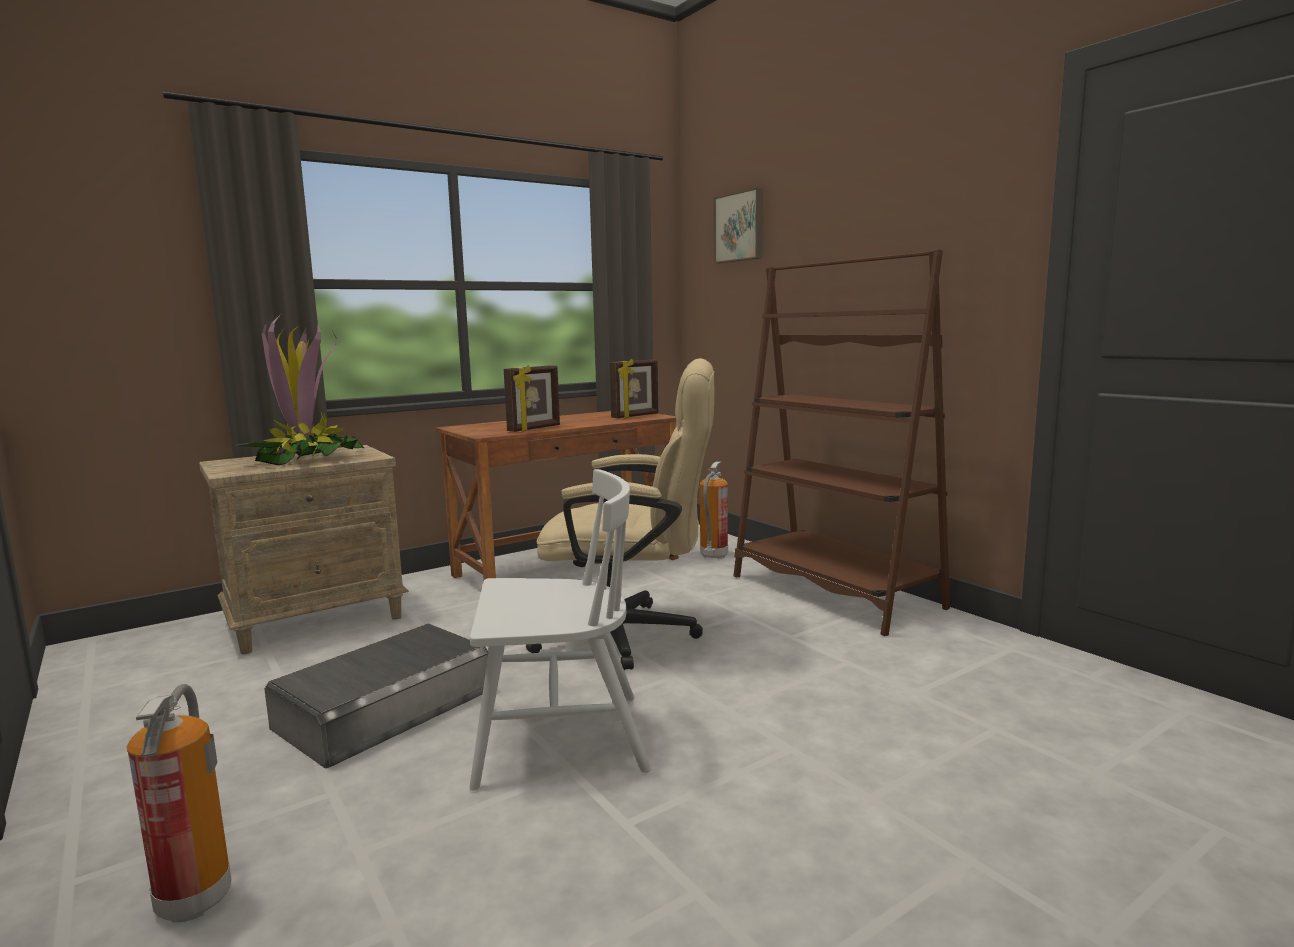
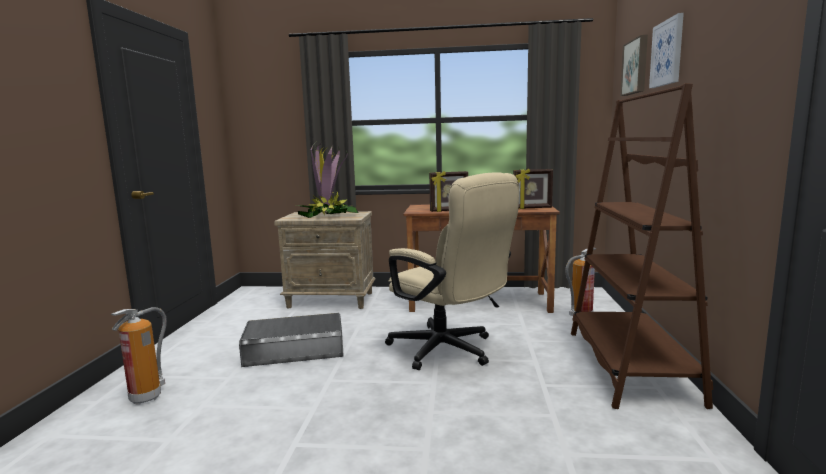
camera: 40 degrees right, 0 degrees up
(558, 739) = (332, 391): white chair -> none
(810, 213) = (667, 53): none -> picture

